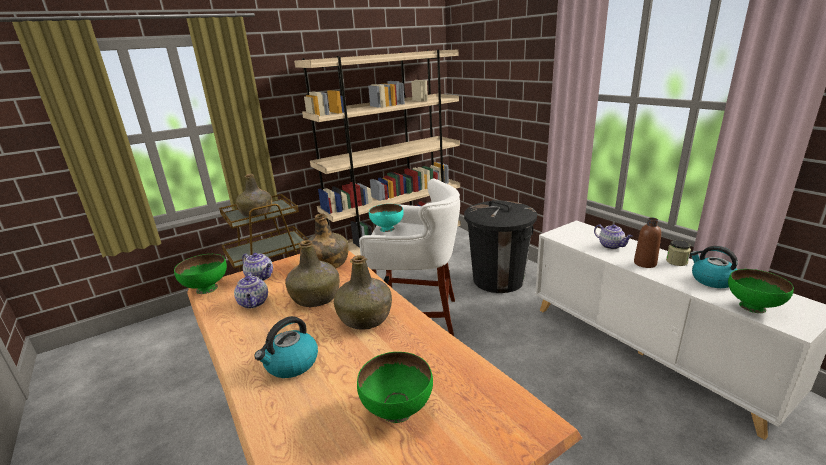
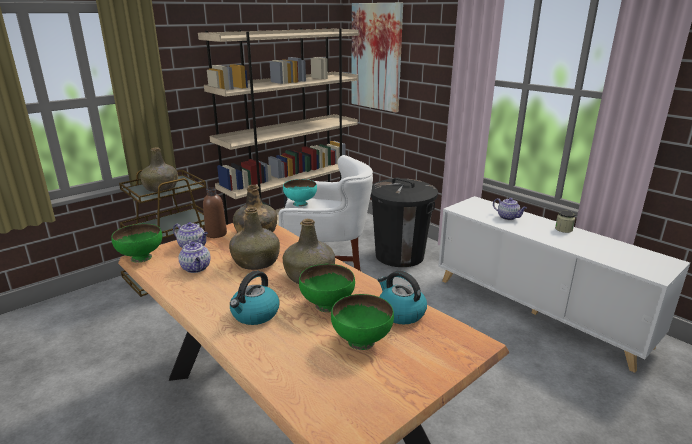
camera: 10 degrees left, 0 degrees up
(477, 77) = (376, 57): none -> picture
(645, 263) = (538, 231): brown bottle -> brown bottle (216, 234)
(711, 280) = (592, 243): kettle -> kettle (400, 313)
(752, 307) = (624, 262): green bowl -> green bowl (327, 306)

